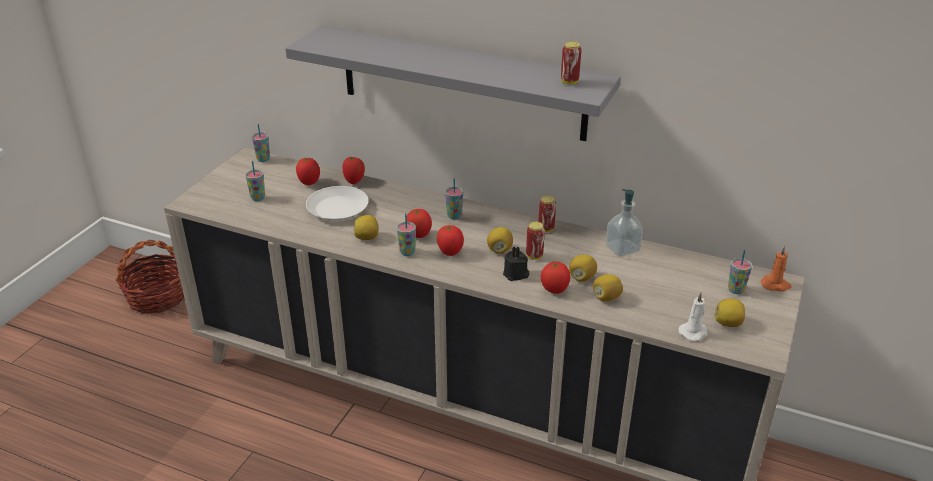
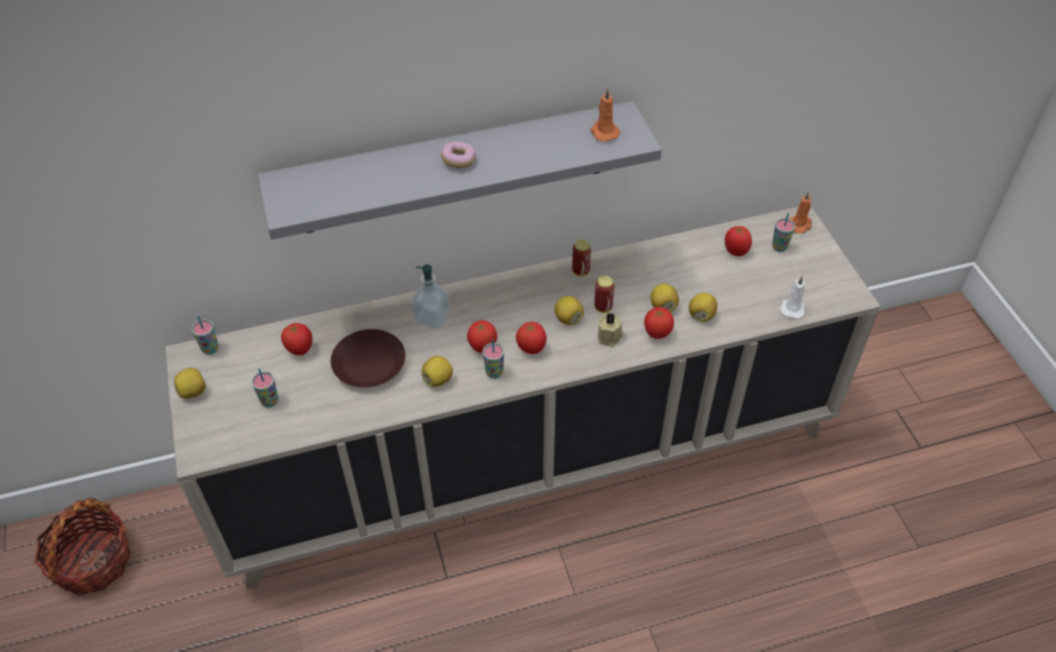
camera: 40 degrees left, 15 degrees up
(337, 208) = (368, 363): white plate -> brown plate
(354, 181) = (344, 320): tomato -> tomato (735, 251)
(445, 60) = (458, 161): none -> donut
(454, 216) = (487, 305): cup -> none
(516, 274) = (610, 337): black candle -> beige candle
(569, 82) = (603, 132): can -> orange candle
(622, 249) = (661, 256): soap dispenser -> soap dispenser (432, 317)
(728, 323) = (805, 284): lemon -> lemon (193, 391)

